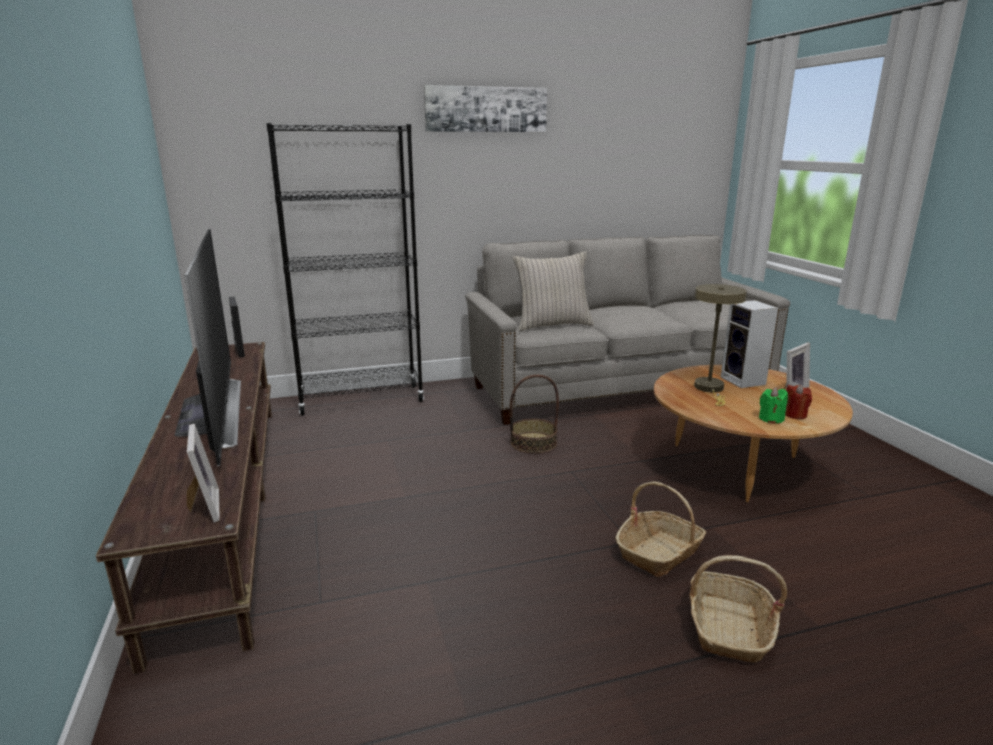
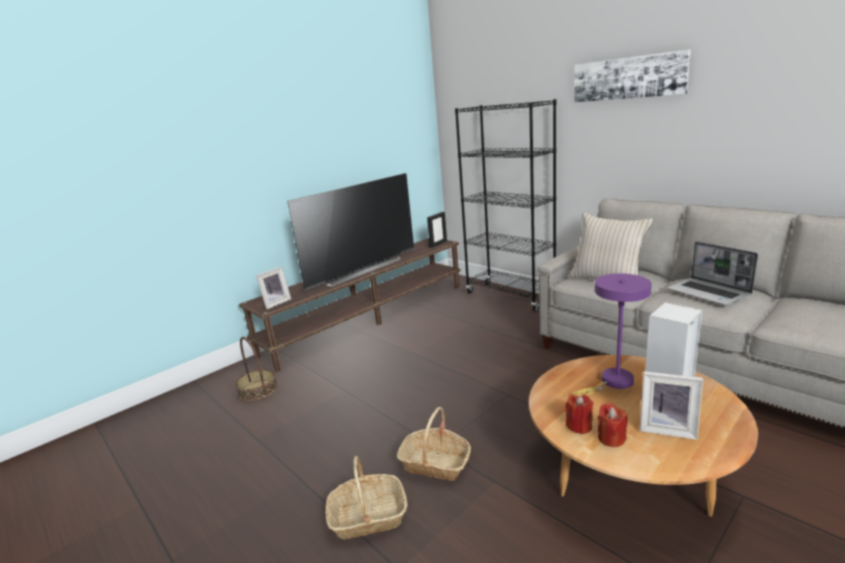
camera: 65 degrees right, 0 degrees up
(533, 443) = (532, 367): basket -> basket (258, 390)
(636, 312) = (709, 293): none -> laptop
(710, 389) = (613, 382): beige table lamp -> purple table lamp
(771, 419) = (579, 426): green candle -> red candle

